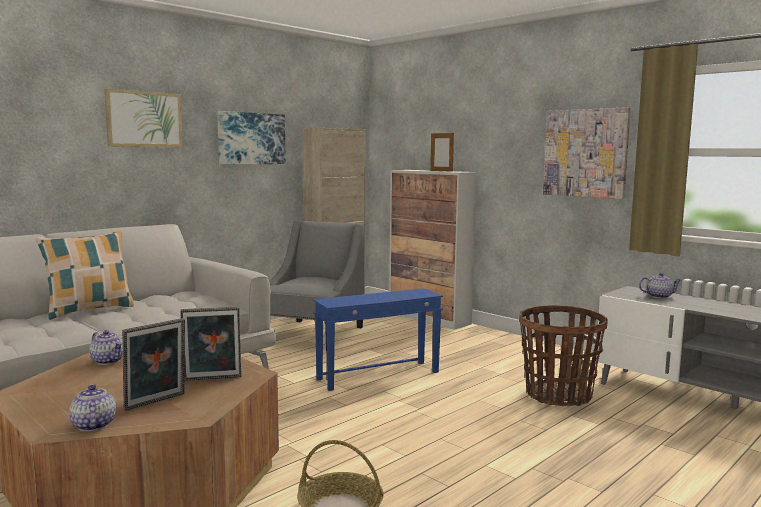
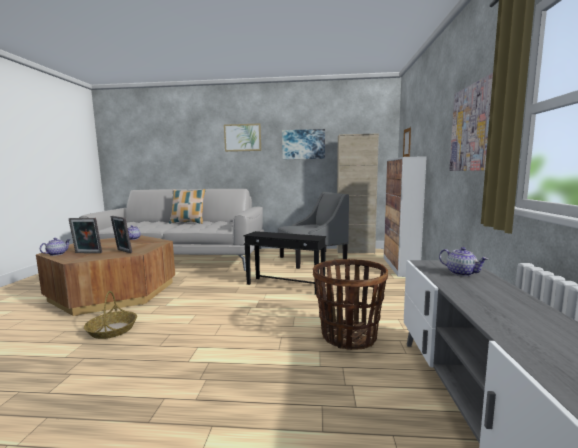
camera: 50 degrees right, 0 degrees up
(379, 376) = (284, 286): blue side table -> black side table

